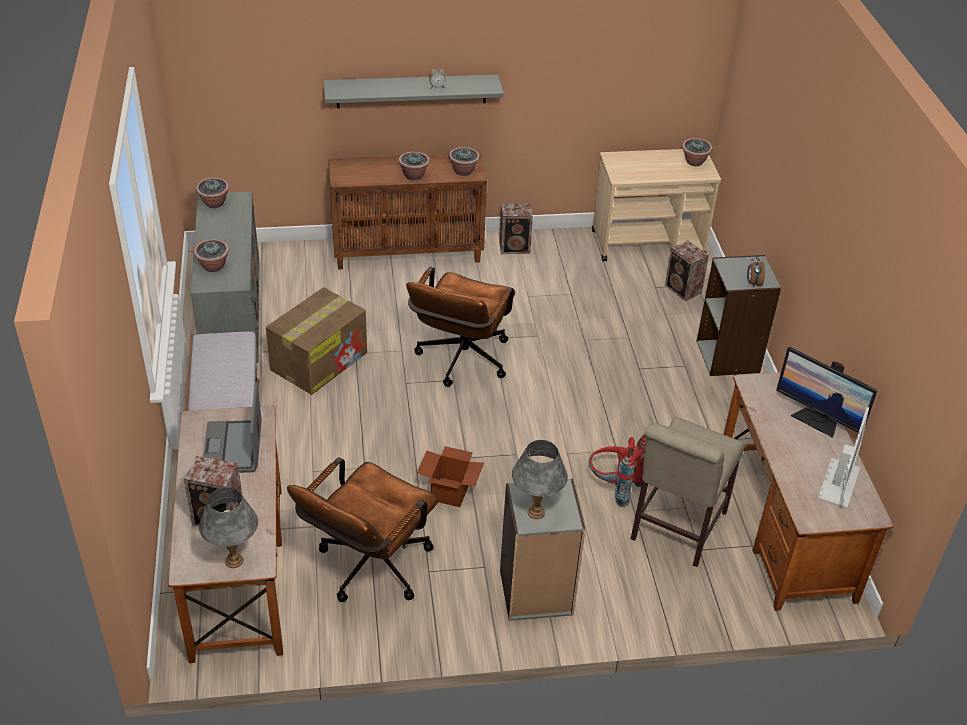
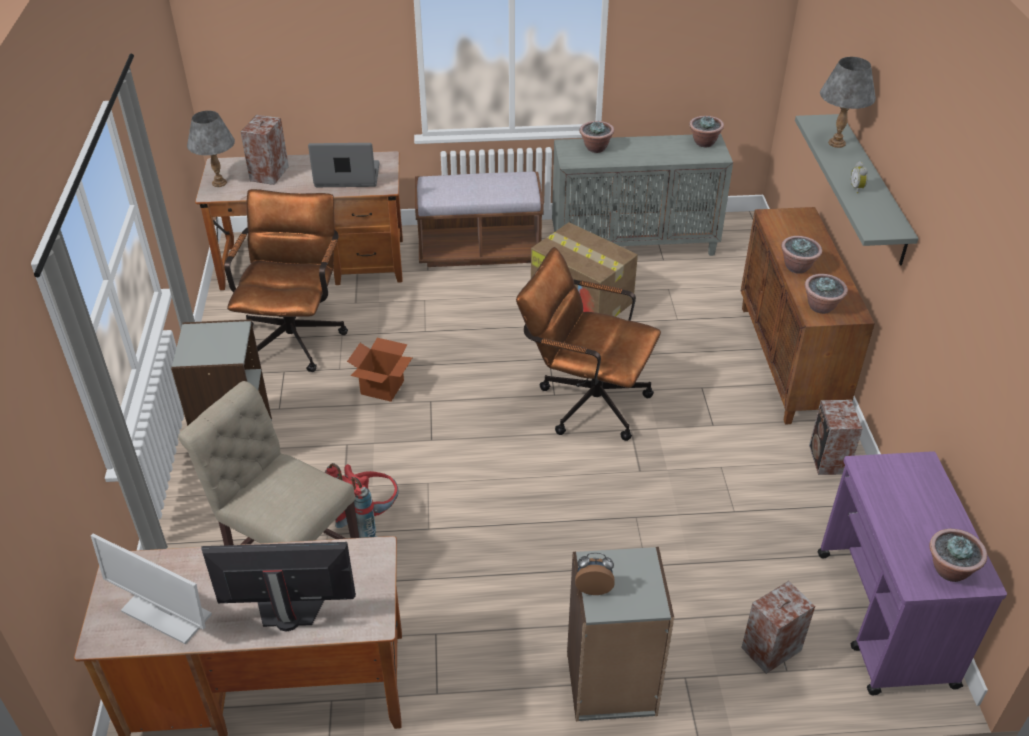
camera: 95 degrees right, 0 degrees up
(368, 570) = (296, 334): brown office chair -> brown office chair turned 60 degrees clockwise
(536, 512) = (204, 337): grey table lamp -> grey table lamp (836, 143)
(648, 243) = (885, 619): beige cart -> purple cart
(817, 420) = (289, 615): monitor -> monitor turned 45 degrees clockwise

